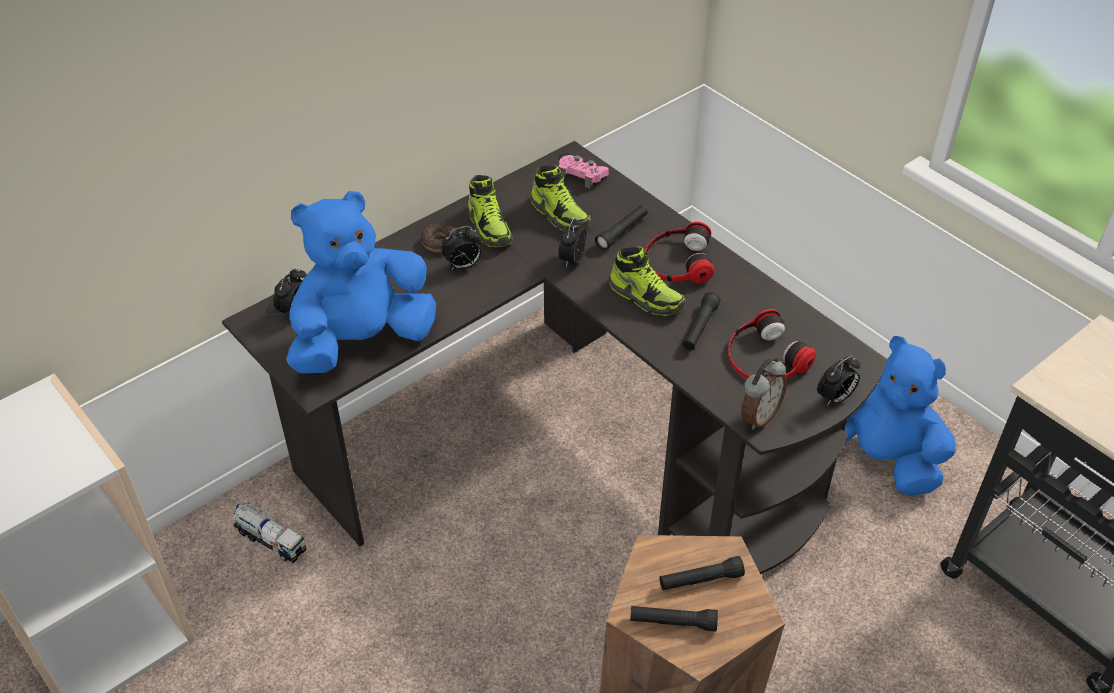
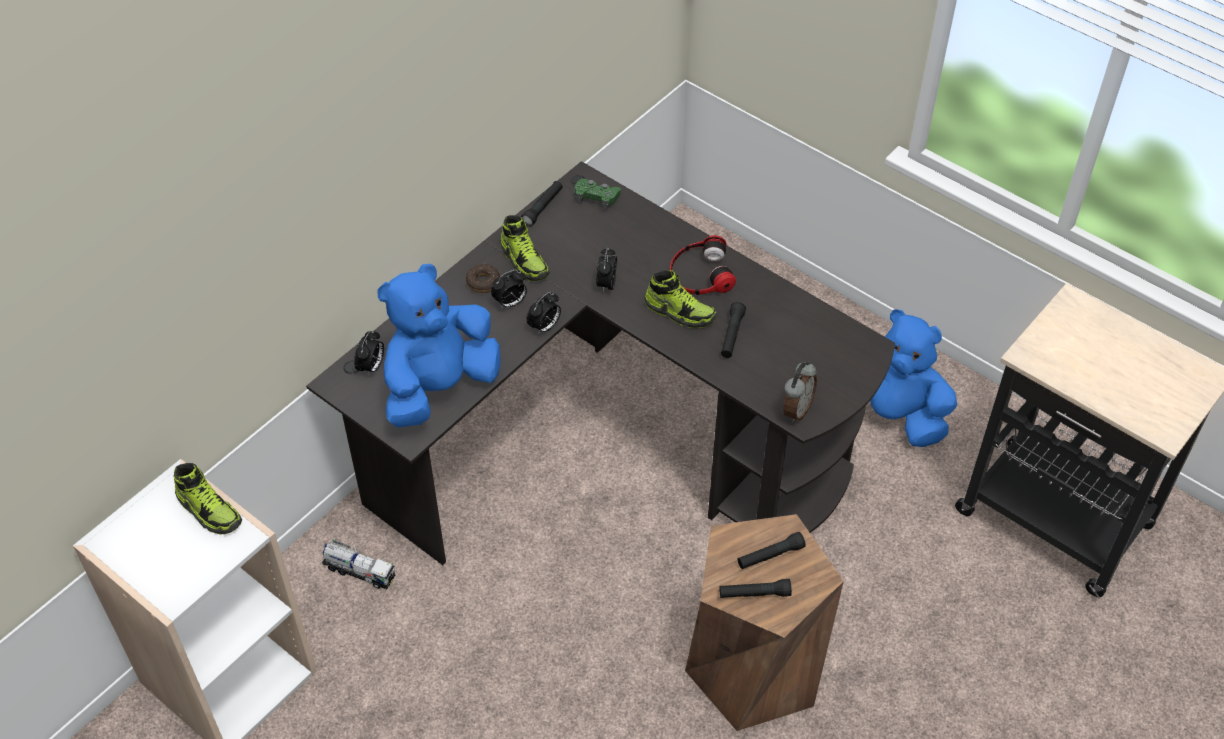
camera: 10 degrees left, 5 degrees up
(560, 215) = (586, 240): shoe -> shoe (209, 510)
(582, 175) = (596, 197): pink game controller -> green game controller
(622, 232) = (645, 251): black flashlight -> black flashlight (542, 208)
(765, 357) = (792, 355): headphones -> none
(835, 398) = (857, 384): alarm clock -> alarm clock (544, 327)

